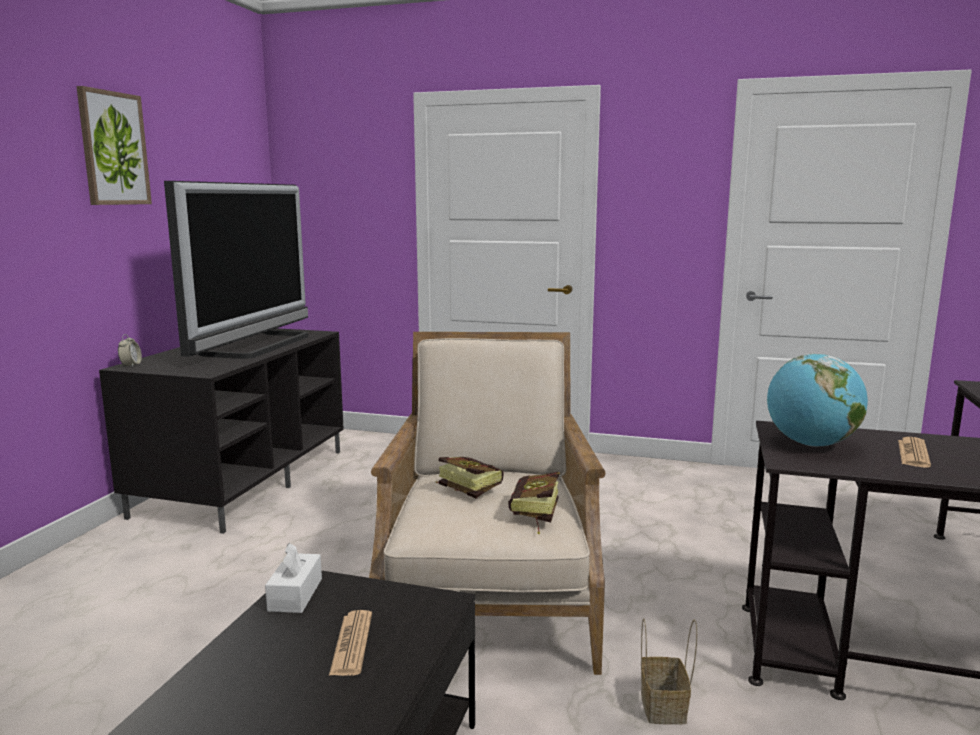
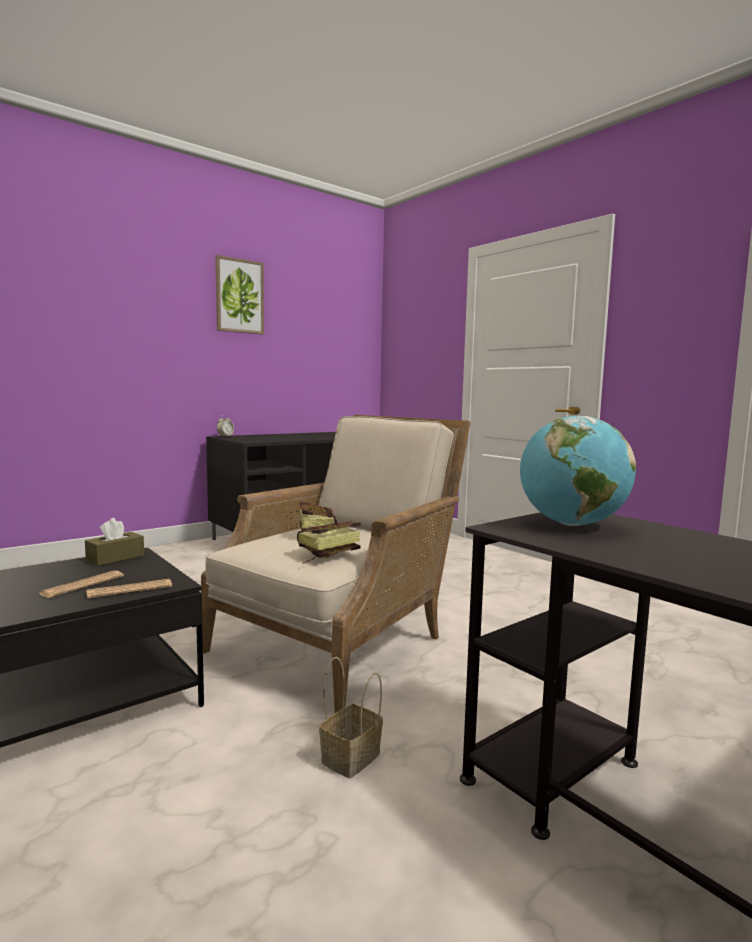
camera: 35 degrees right, 5 degrees down
(259, 345) = (319, 436): television -> none
(295, 594) = (115, 558): white tissue box -> brown tissue box
(913, 453) = (684, 549): newspaper -> newspaper (130, 590)

